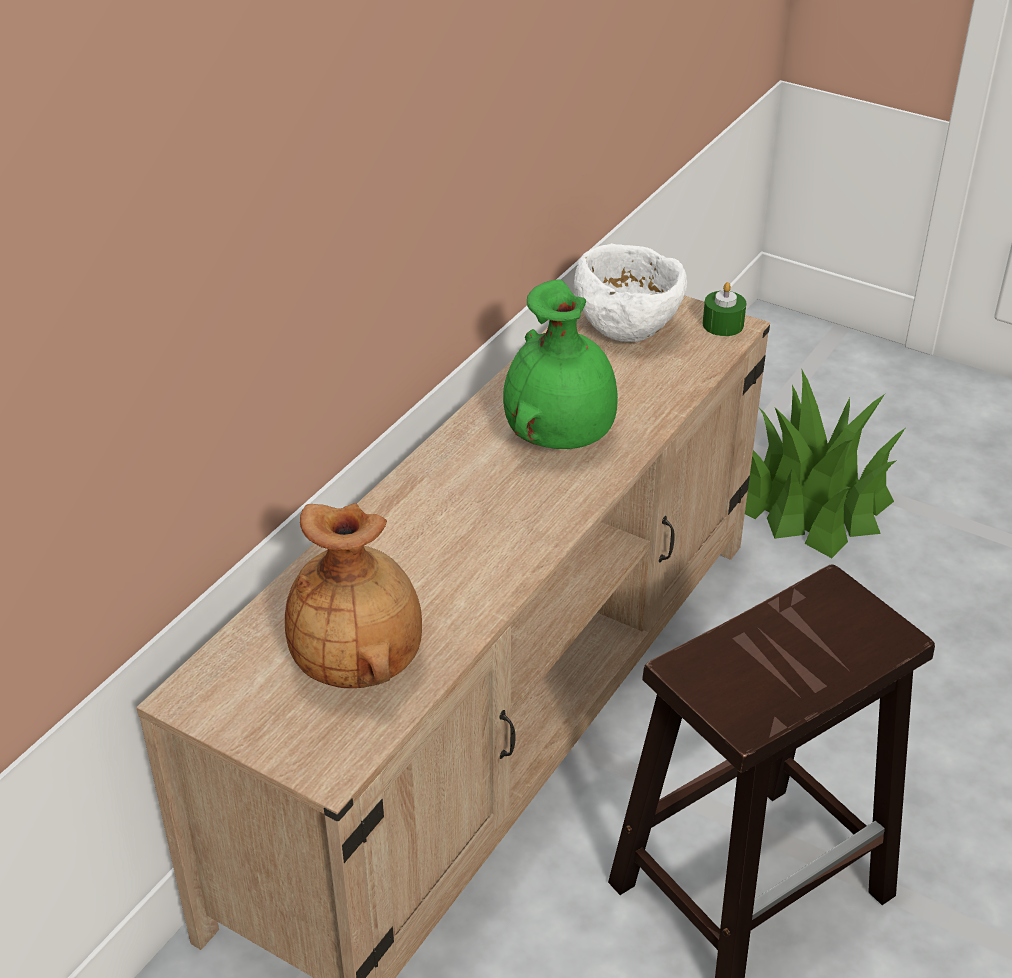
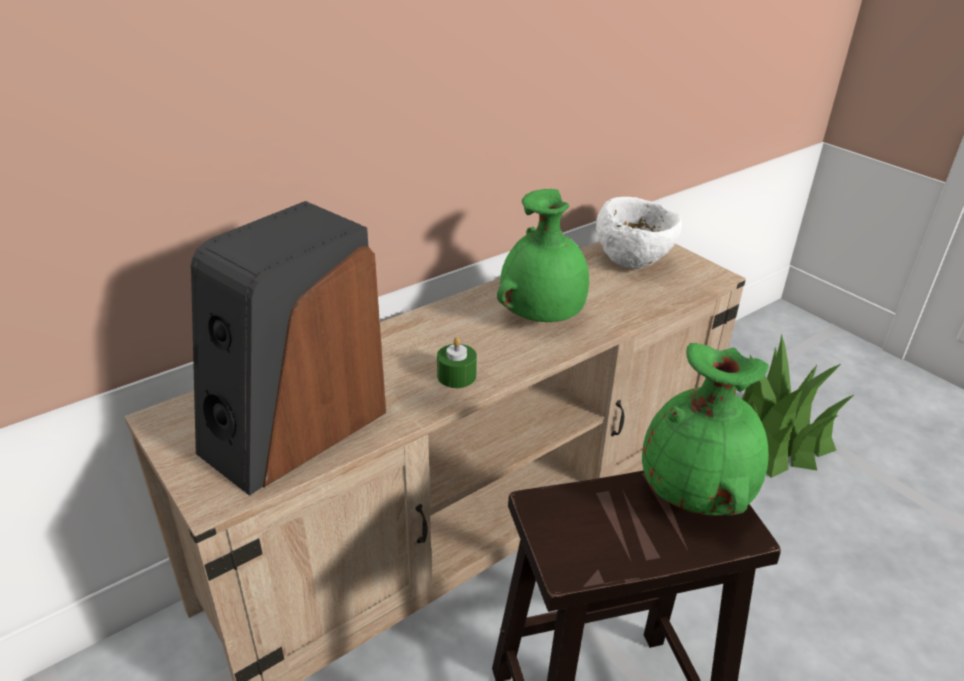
camera: 20 degrees right, 5 degrees down
(359, 663) = (293, 429): brown vase -> speaker
(723, 324) = (707, 272): green candle -> green candle (456, 376)
(833, 608) = (696, 493): none -> green vase

